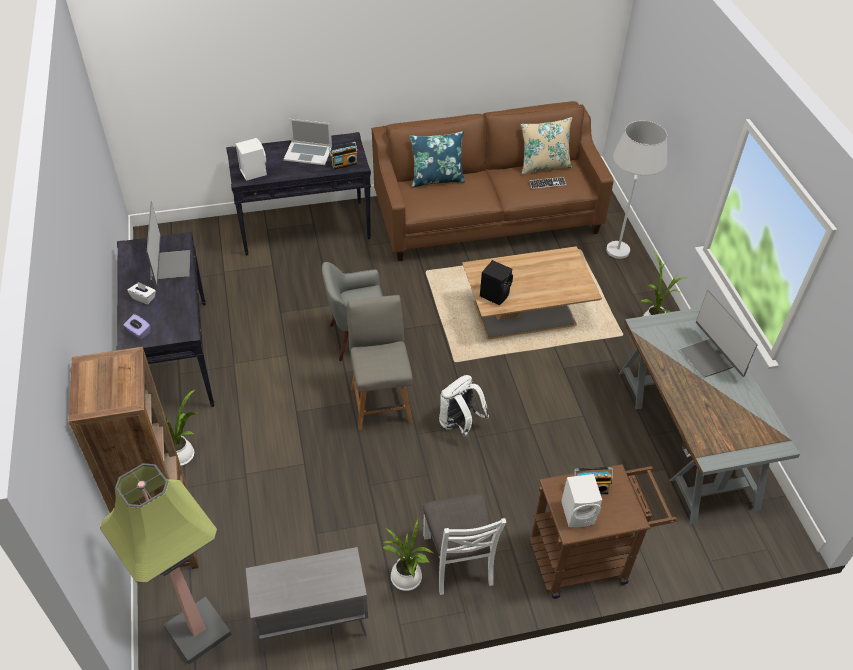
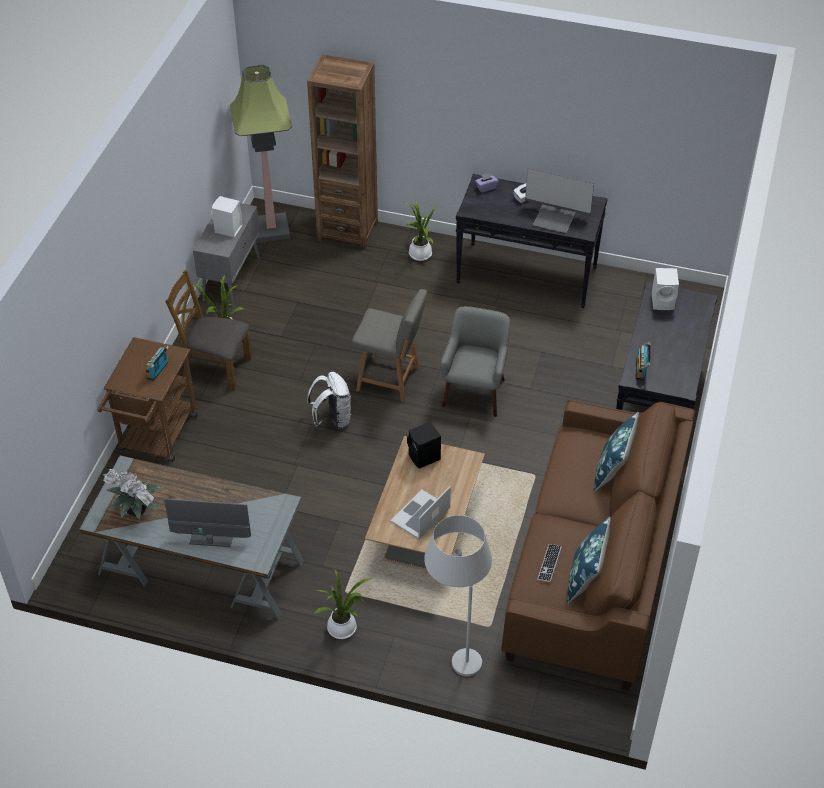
camera: 120 degrees right, 0 degrees up
(308, 153) = (675, 349): laptop -> laptop (421, 515)
(459, 559) = (216, 367): white chair -> brown chair
(543, 166) = (585, 578): beige pillow -> blue pillow
(579, 513) = (146, 355): white speaker -> white speaker (227, 229)
(744, 419) = (137, 512): none -> potted plant

